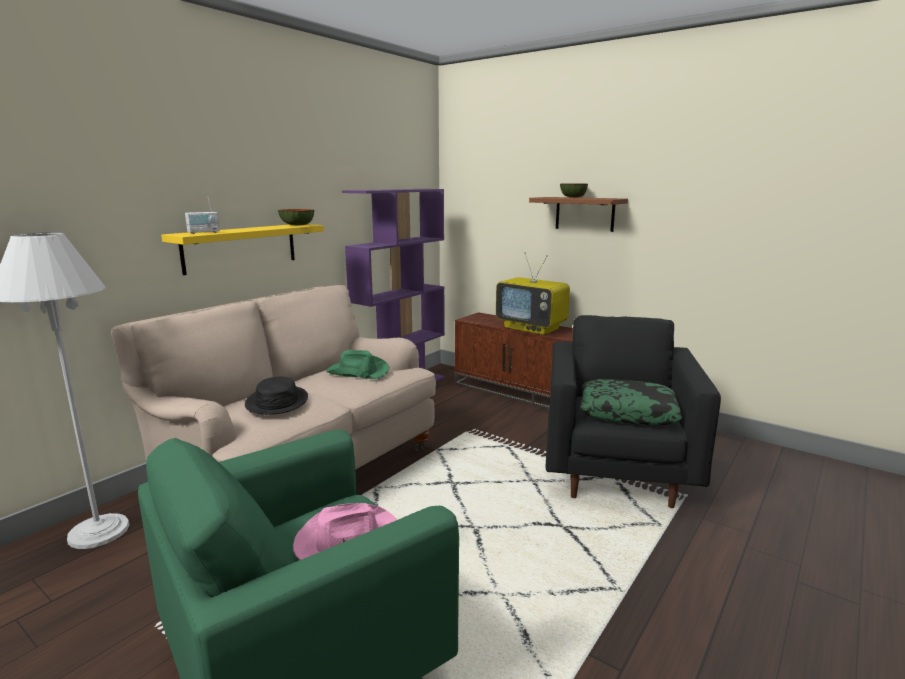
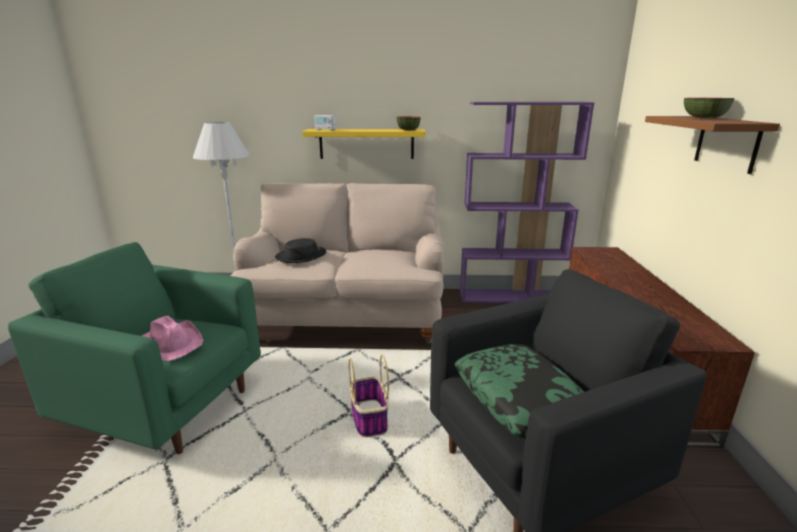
camera: 55 degrees right, 5 degrees up
(357, 371) = (383, 256): green hat -> none
(493, 520) = (369, 418): none -> basket
(532, 328) = (627, 279): television -> none

